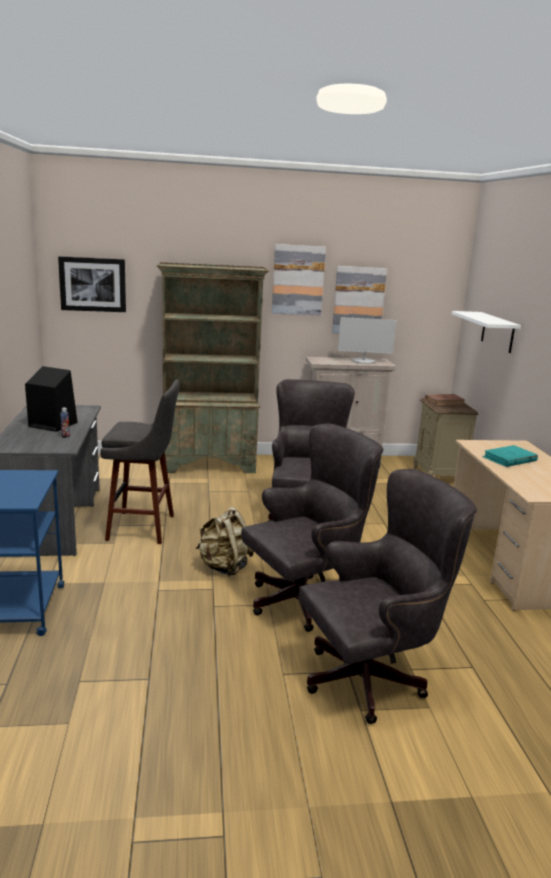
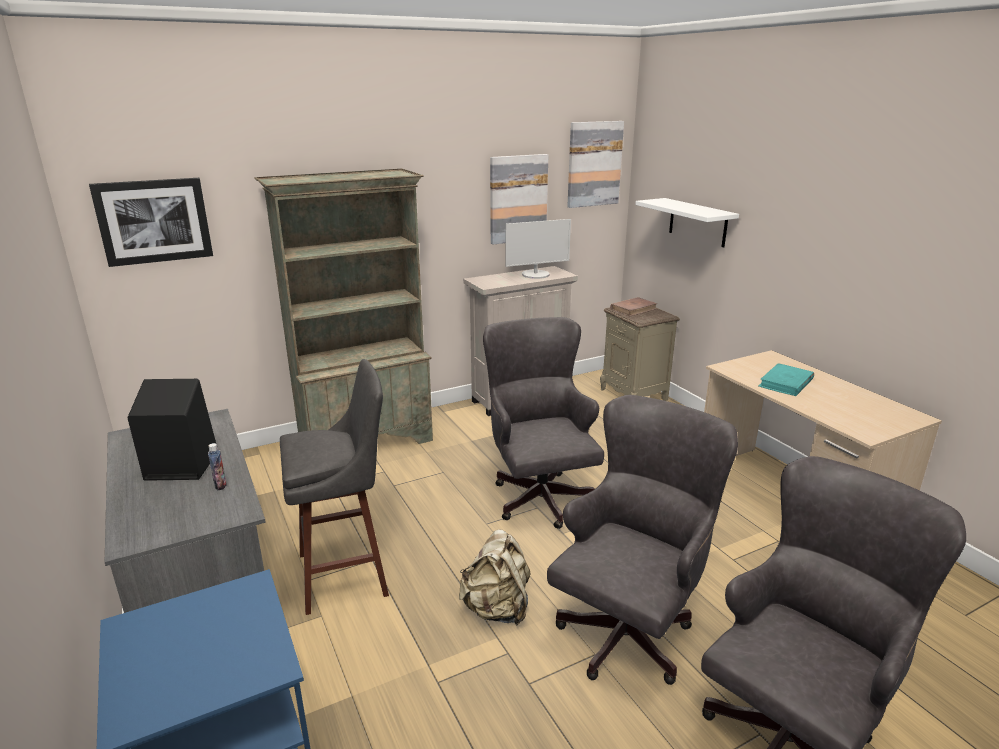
camera: 20 degrees left, 5 degrees up
(298, 280) = (444, 181): picture -> picture (594, 164)

